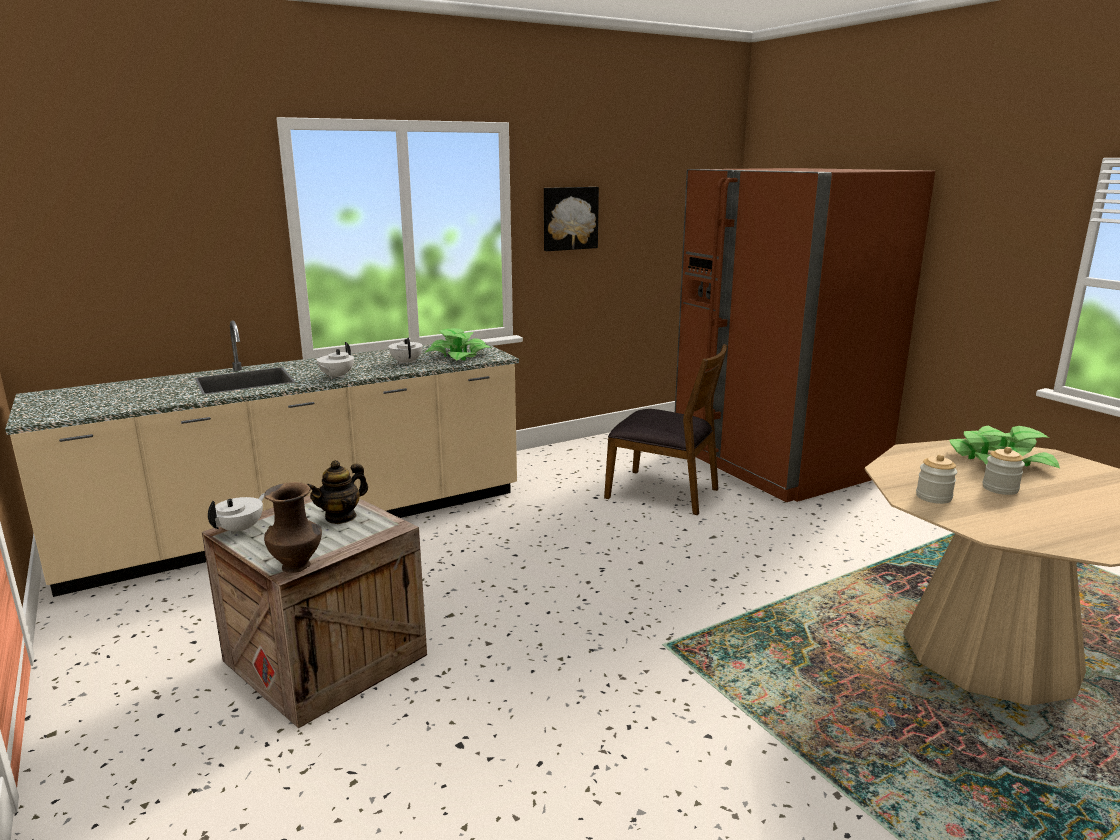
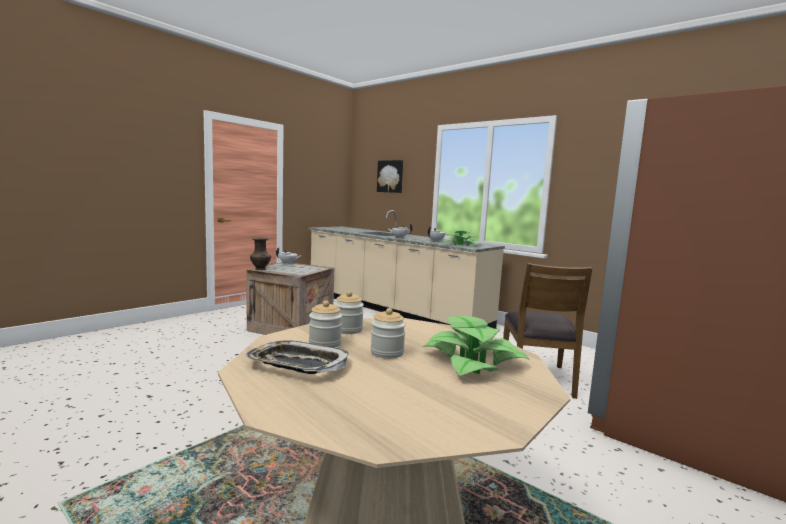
camera: 70 degrees right, 10 degrees down
(341, 517) = (304, 269): teapot -> none
(569, 218) = (598, 178): picture -> picture (390, 176)
(990, 512) = (325, 343): none -> jar
(1062, 527) = (297, 364): none -> tray

